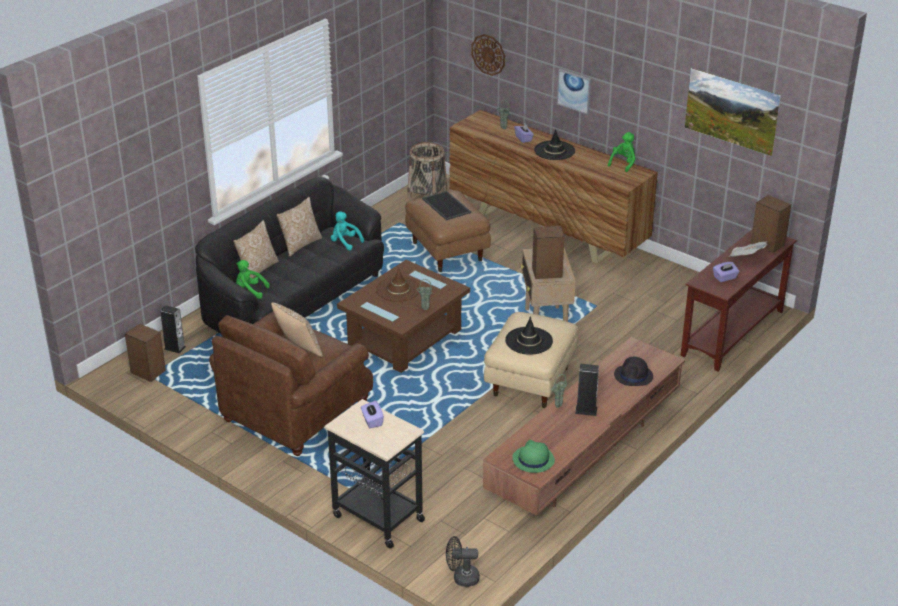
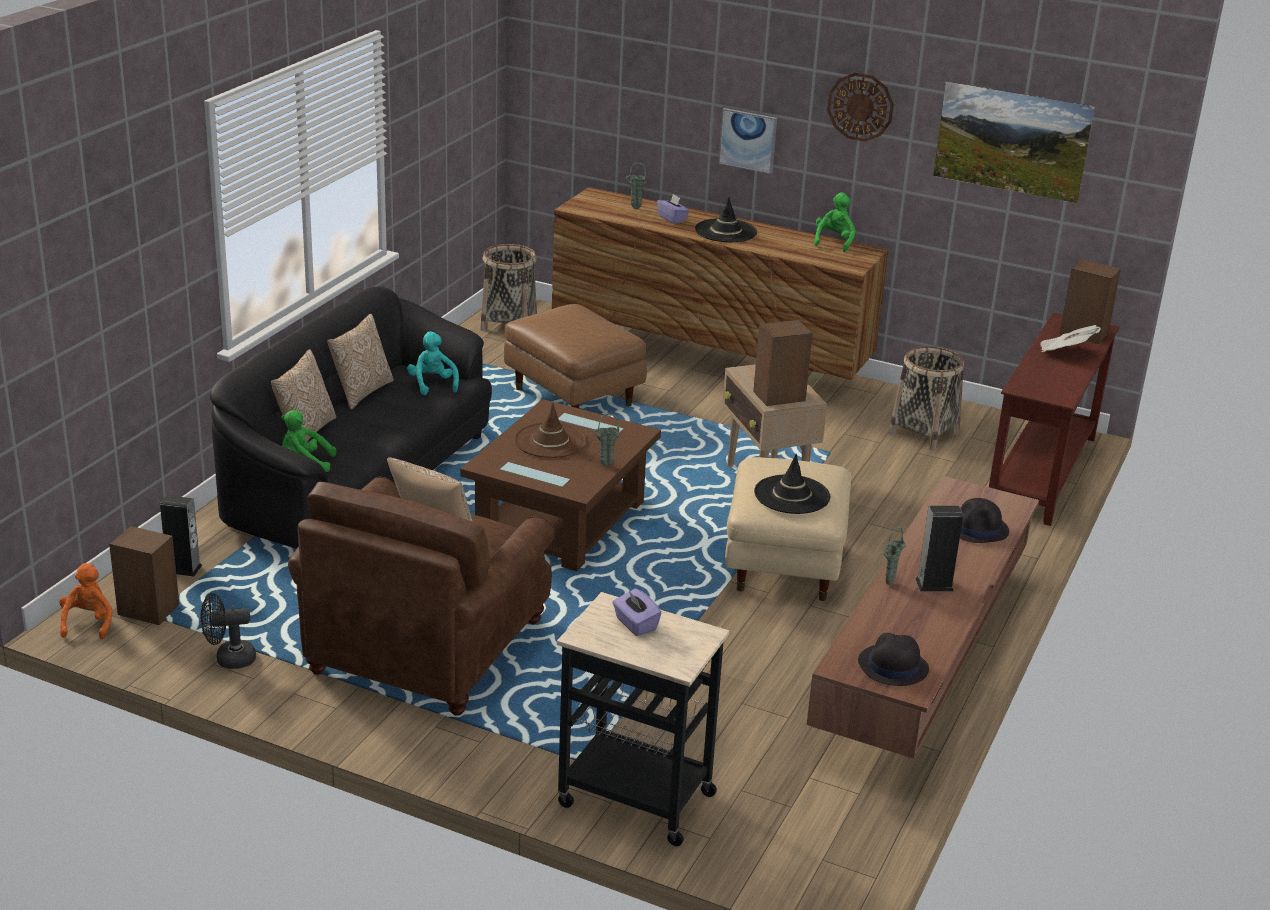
camera: 15 degrees left, 5 degrees down
(113, 376) = (88, 623): none -> orange plush toy
(345, 242) = (432, 384): turquoise plush toy -> turquoise plush toy turned 45 degrees clockwise
(447, 206) = (574, 323): tray -> none
(461, 578) = (818, 879): black fan -> black fan (229, 659)
(488, 54) = (602, 99): wall clock -> wall clock (860, 106)
(533, 460) = (892, 666): green hat -> black hat
(666, 297) = (923, 433): none -> basket
(725, 278) = (1052, 380): purple tissue box -> none

